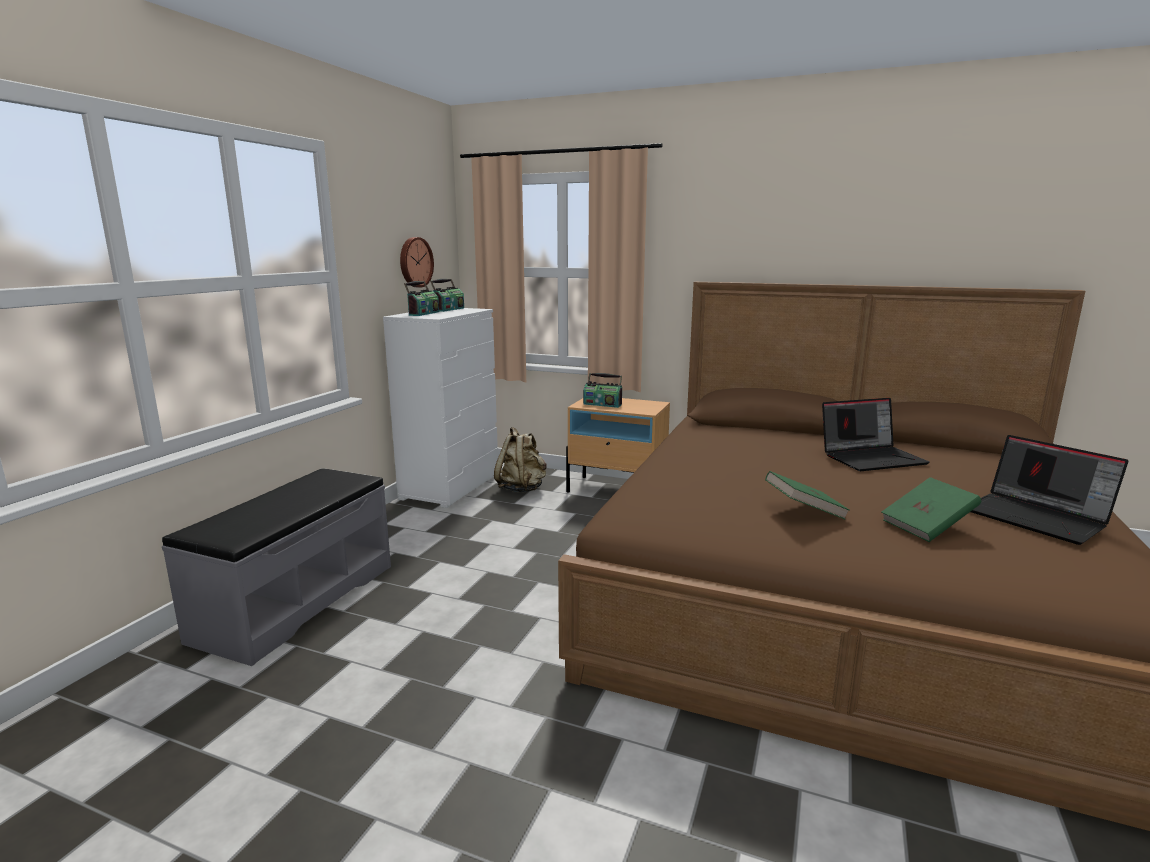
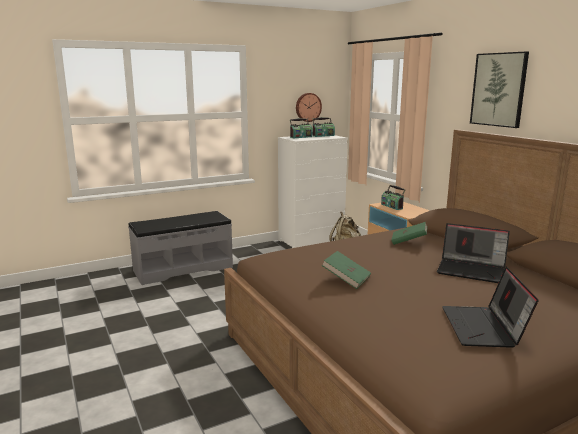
camera: 40 degrees right, 0 degrees up
(755, 224) = (499, 89): none -> picture
(927, 526) = (395, 307): green book -> green book (408, 242)

